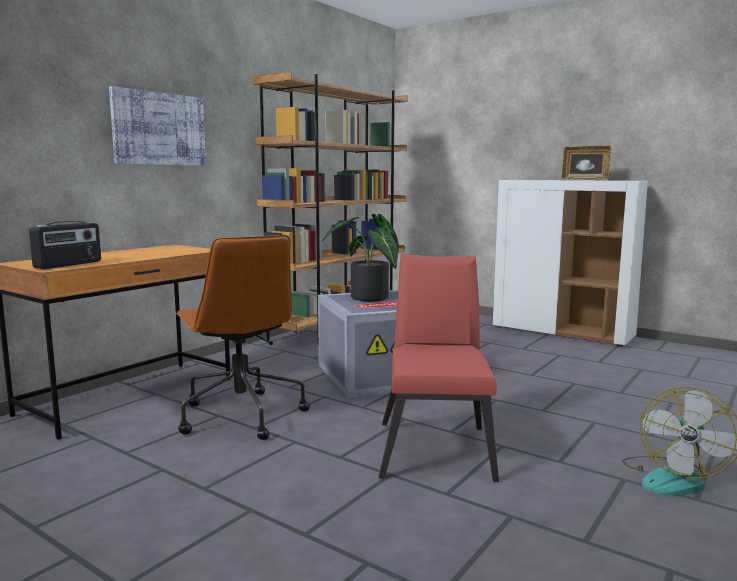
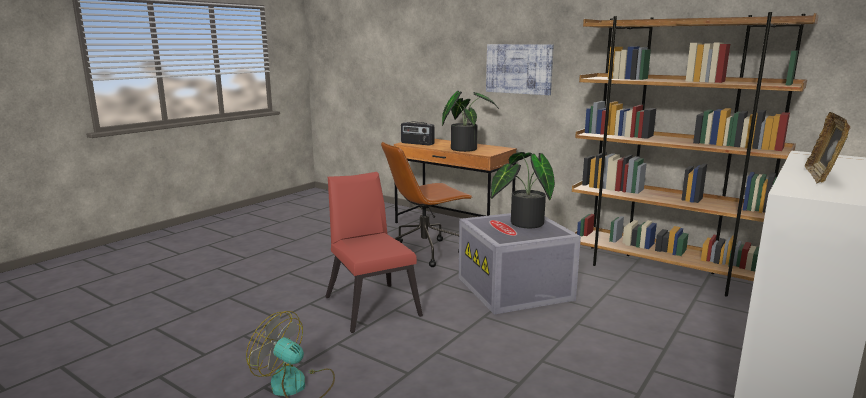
camera: 90 degrees right, 5 degrees up
(154, 253) = (464, 148): none -> potted plant
(436, 446) = (371, 303): red chair -> red chair turned 120 degrees counterclockwise

